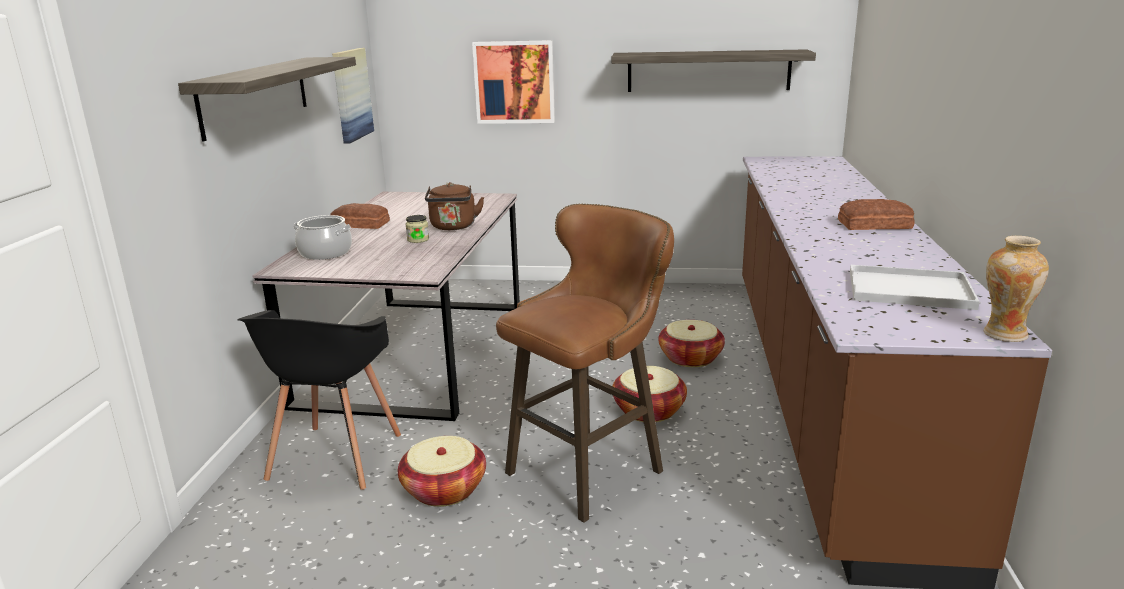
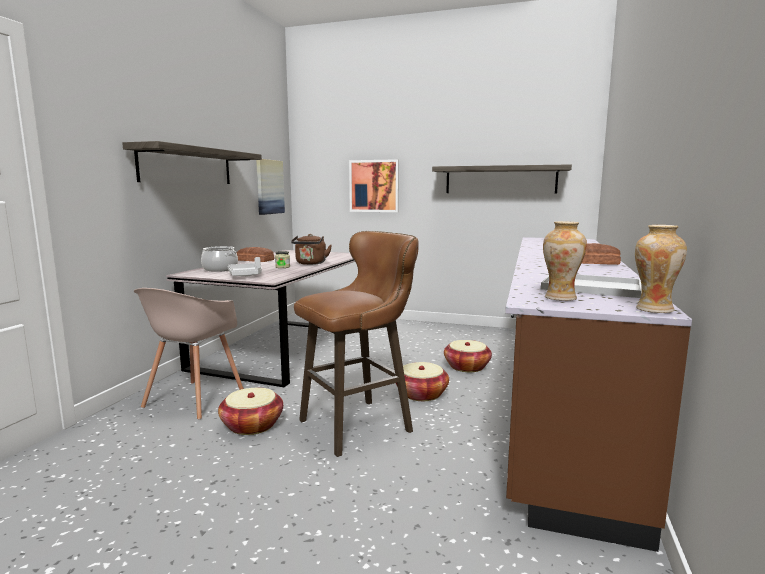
camera: 10 degrees right, 10 degrees down
(335, 458) = (194, 400): black chair -> beige chair
(379, 266) = (246, 275): none -> grey tray
(888, 319) = (560, 298): none -> vase

